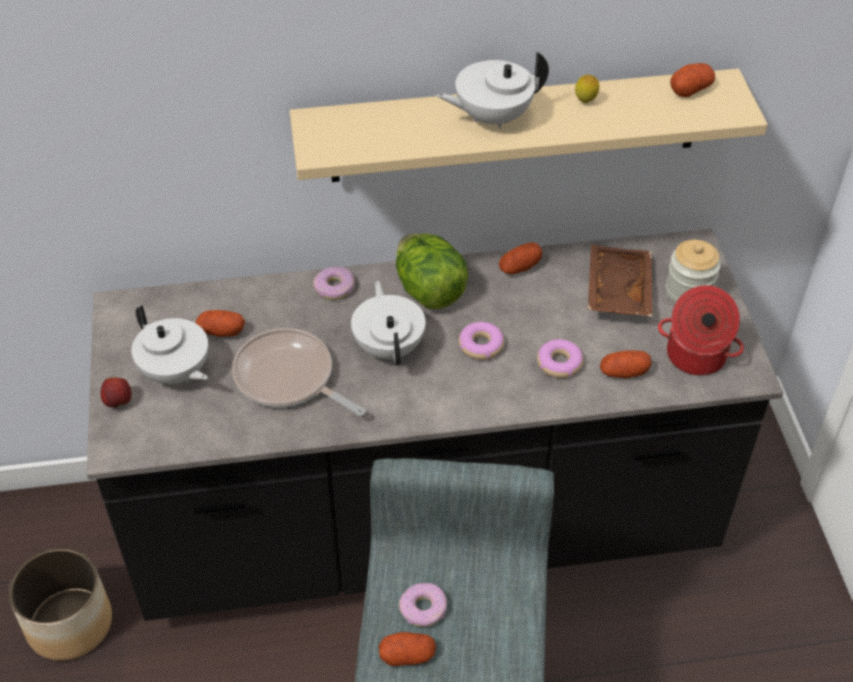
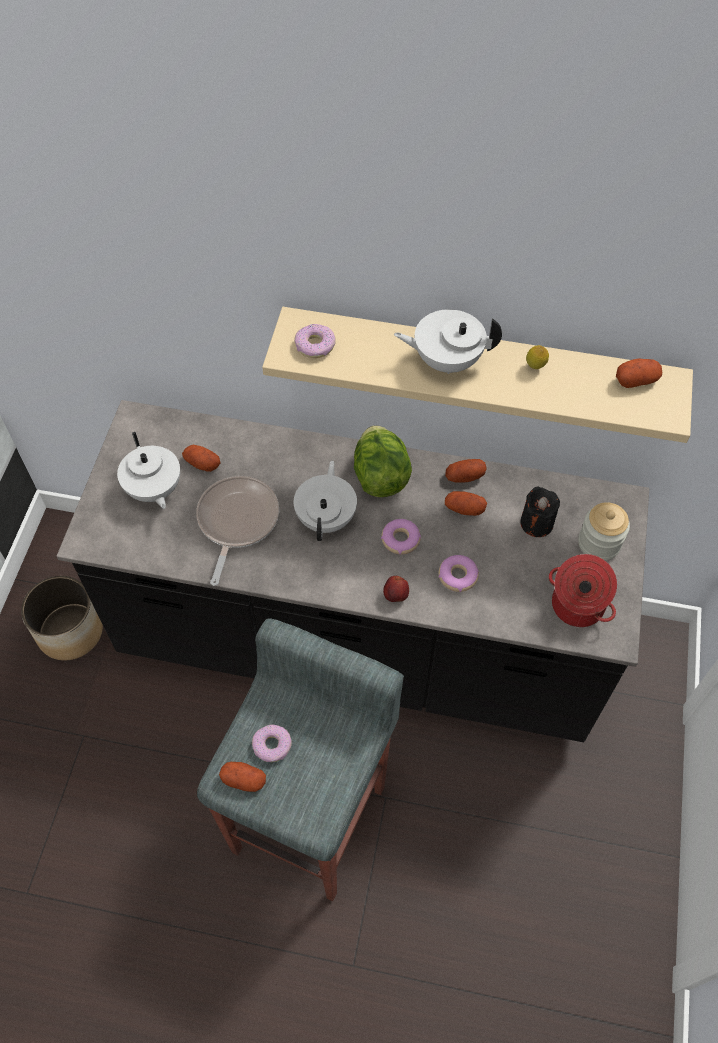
camera: 20 degrees right, 10 degrees up
(118, 402) = (102, 502): apple -> apple (396, 596)
(288, 378) = (236, 522): frying pan -> frying pan turned 45 degrees clockwise
(334, 288) = (306, 451): donut -> donut (315, 346)
(616, 290) = (536, 523): brown tray -> black candle
(623, 372) = (508, 601): potato -> potato (464, 509)

